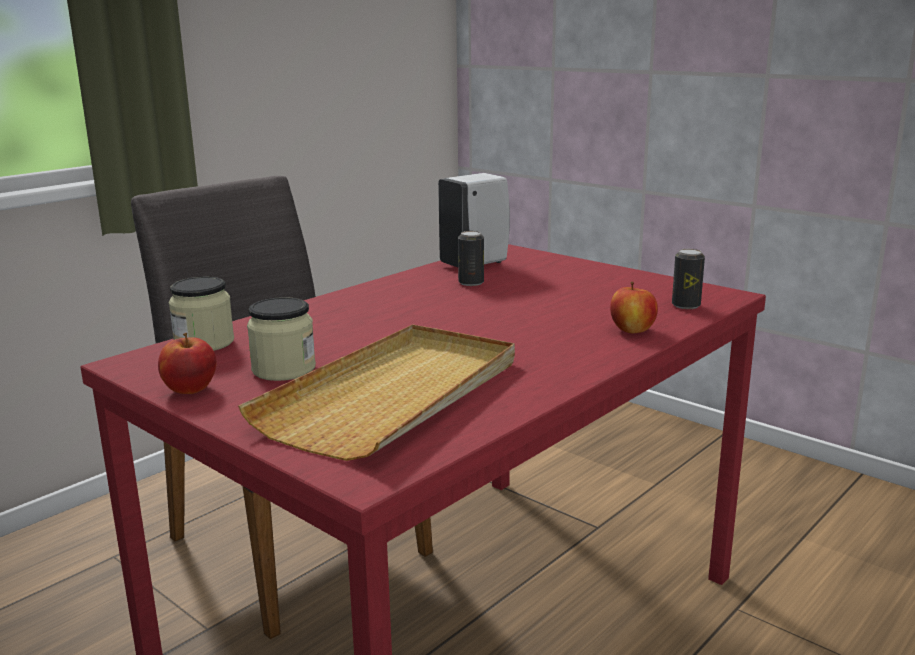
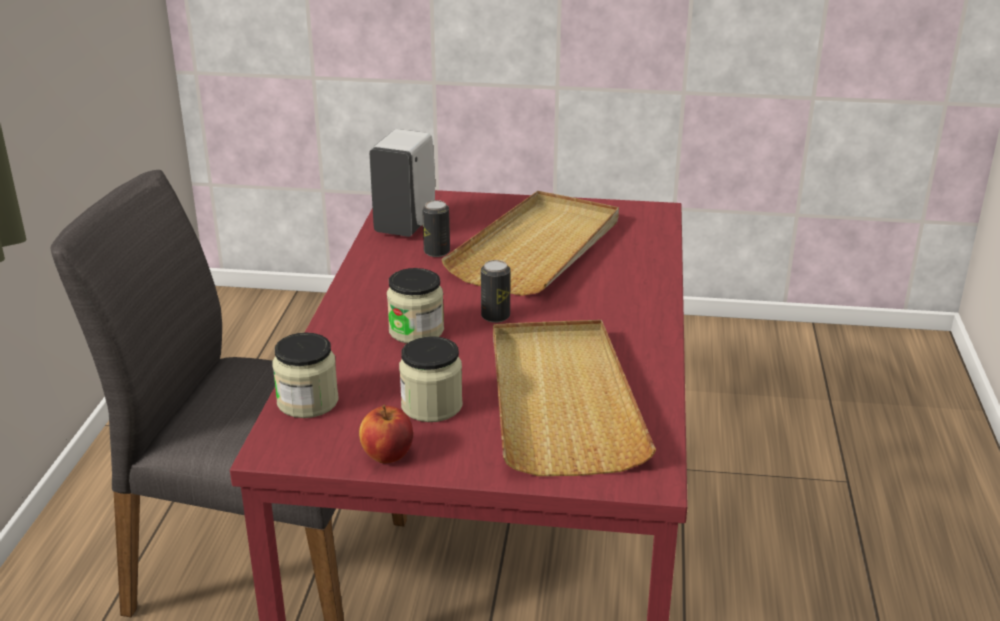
camera: 35 degrees left, 10 degrees up
(363, 323) = (416, 331): none -> jar
(563, 297) = (538, 248): none -> beige tray
(632, 330) = (638, 272): apple -> none
(686, 305) = (642, 232): can -> can (495, 316)

